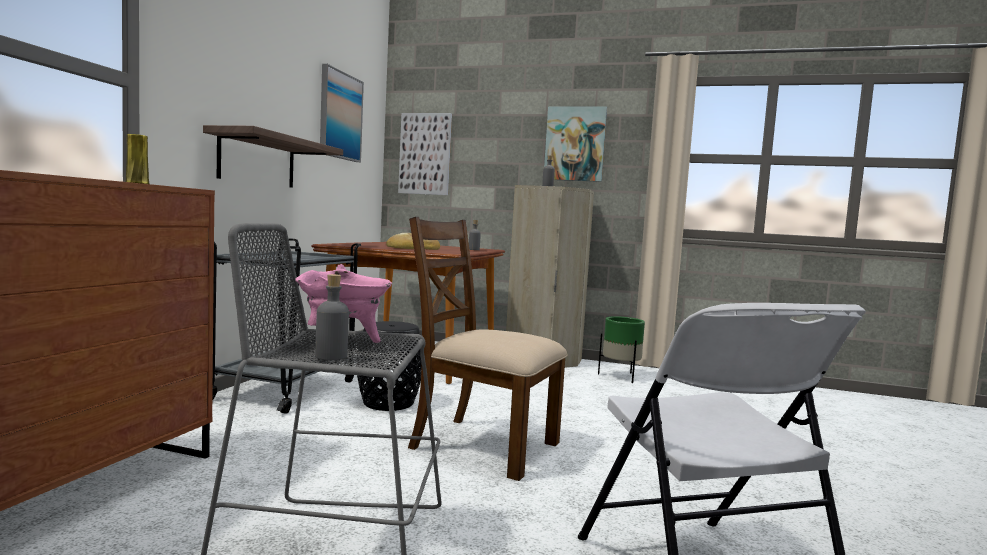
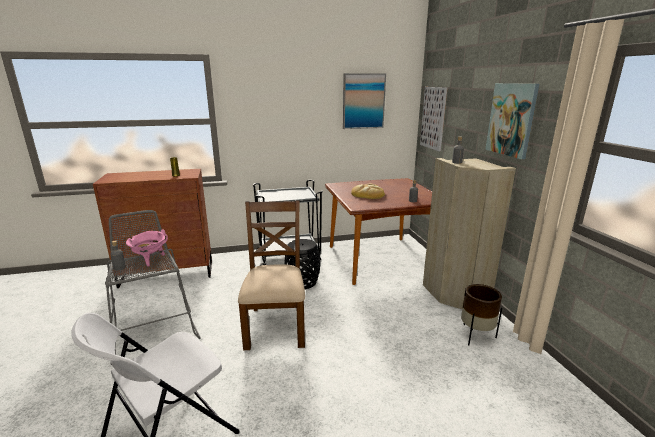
camera: 60 degrees right, 15 degrees up
(257, 160) = (290, 141): shelf -> none
(620, 376) = (476, 335): green planter -> brown planter

